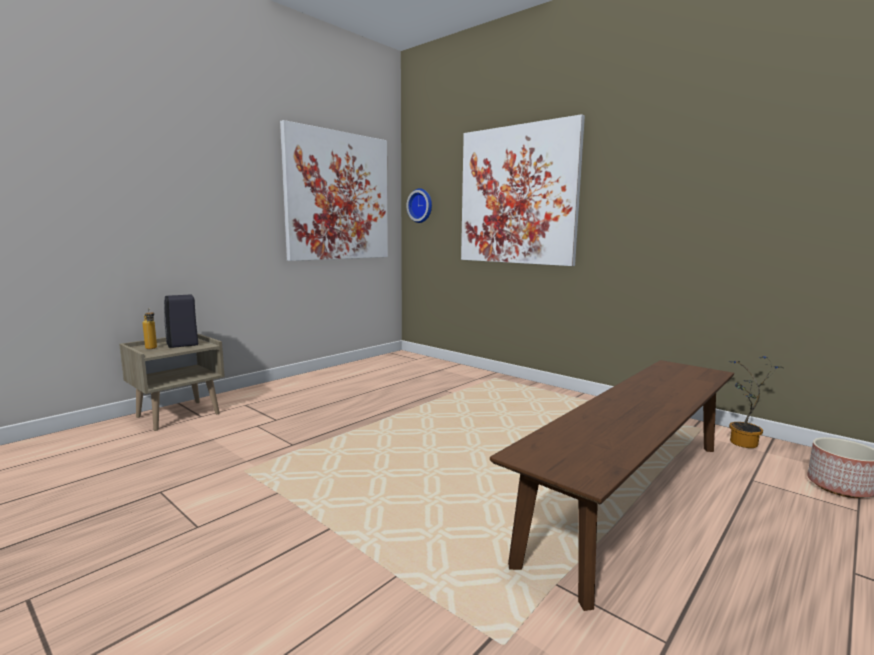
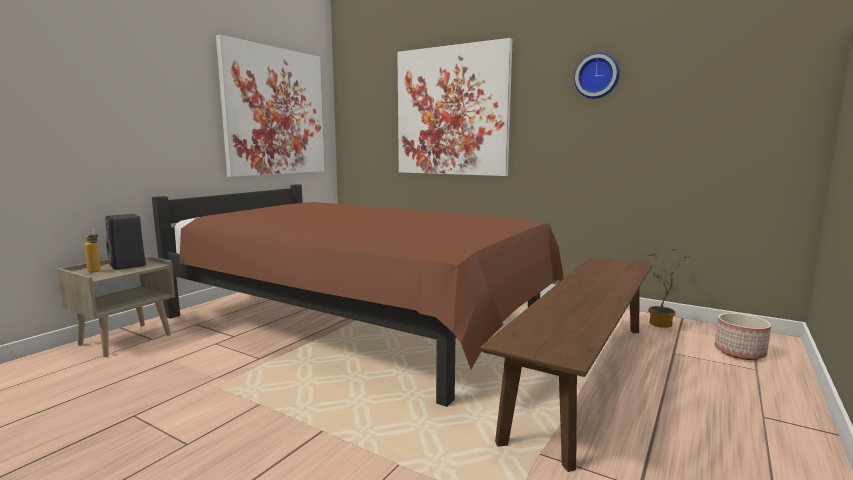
camera: 10 degrees left, 0 degrees up
(403, 414) = (360, 322): none -> brown bed
(421, 206) = (356, 121): wall clock -> wall clock (597, 76)

